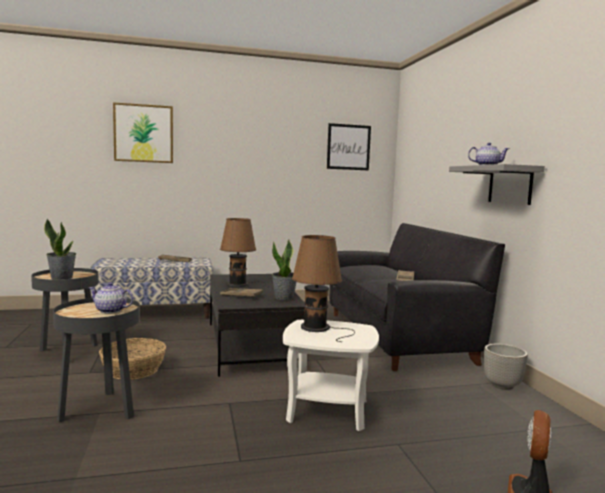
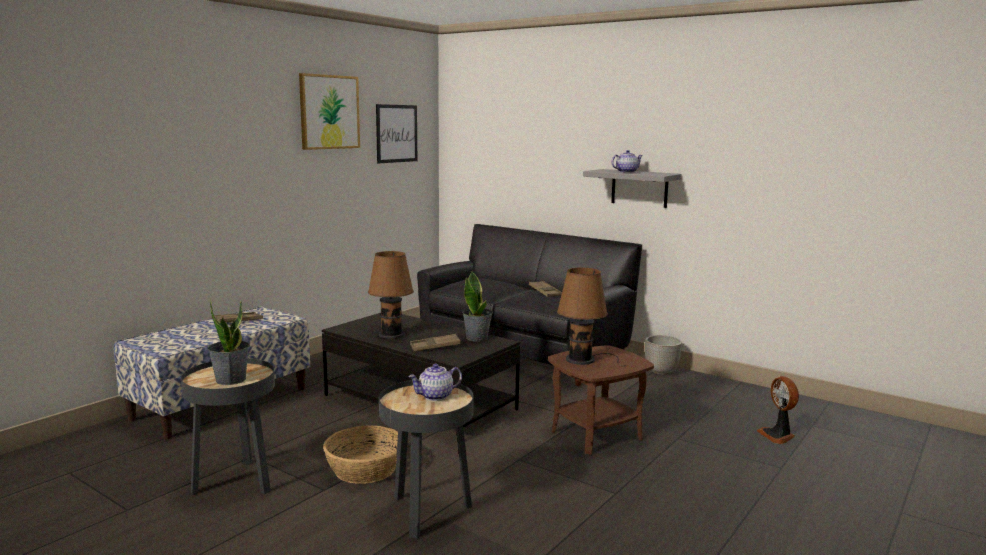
camera: 40 degrees left, 5 degrees up
(143, 133) = (156, 133): picture -> picture (329, 112)
(327, 410) = (596, 434): white side table -> brown side table

